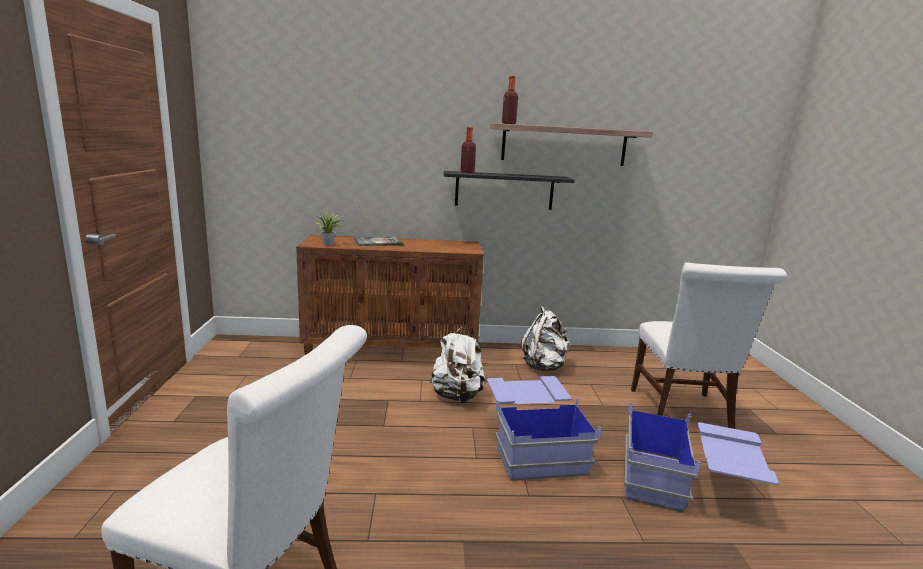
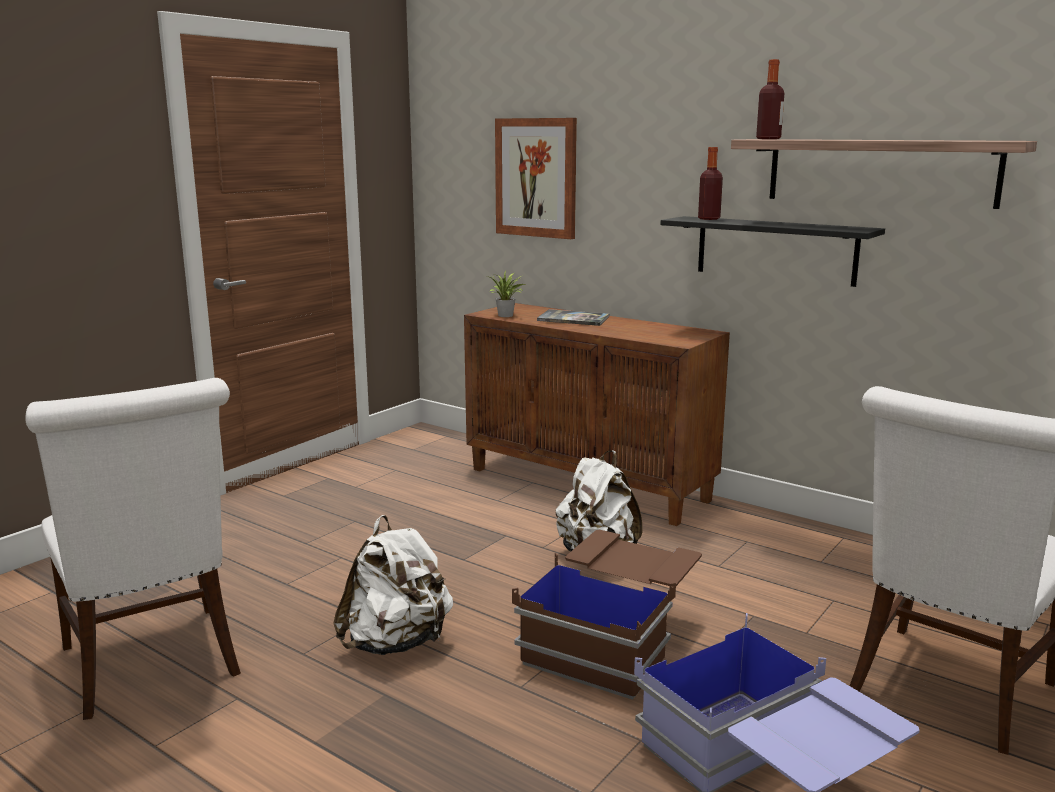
camera: 40 degrees right, 0 degrees up
(325, 143) = (536, 178): none -> picture
(533, 445) = (612, 640): blue storage box -> brown storage box
(544, 366) = (790, 557): white backpack -> white backpack (396, 643)

